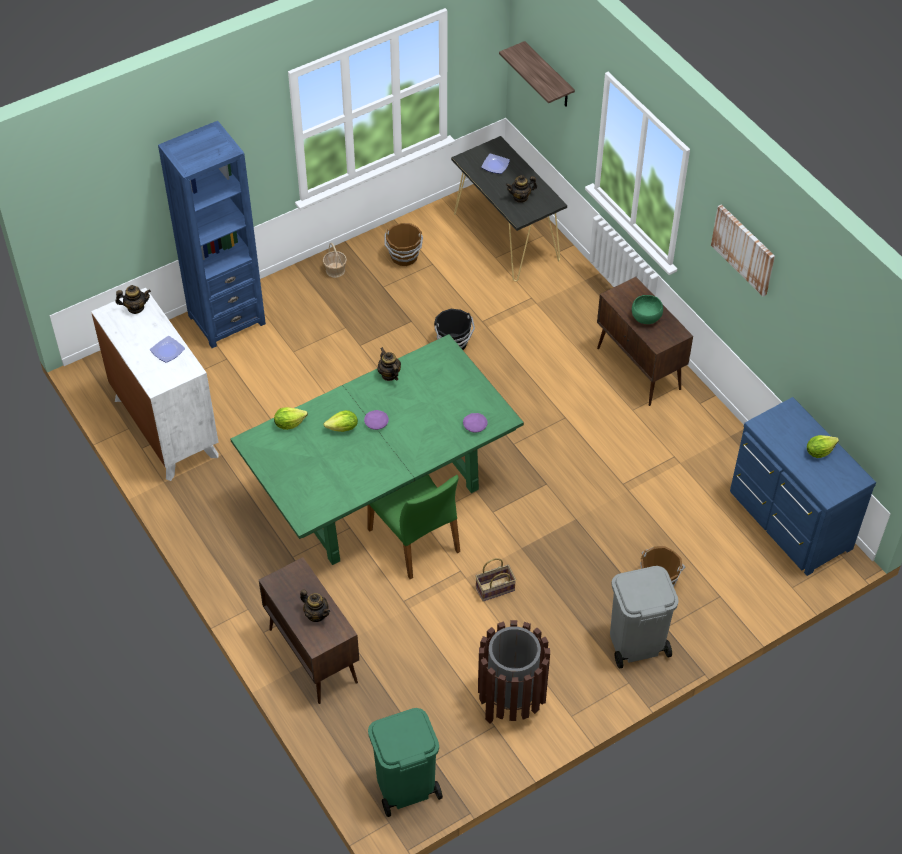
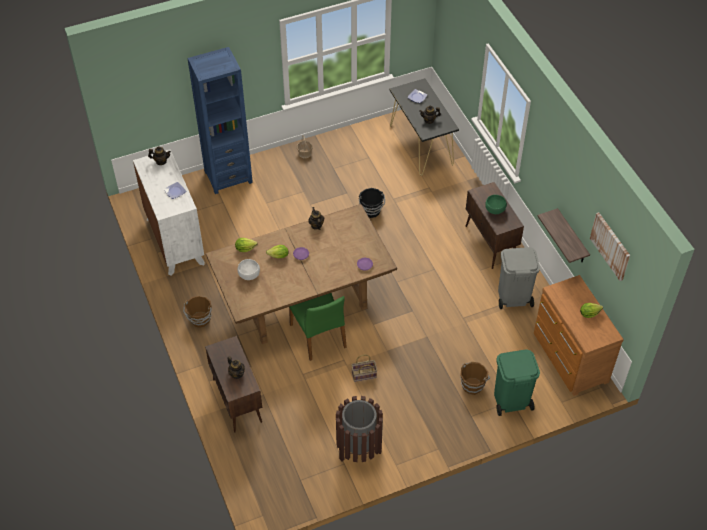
camera: 10 degrees right, 0 degrees up
(304, 462) = (249, 275): none -> white bowl
(379, 492) = (302, 301): green dining table -> brown dining table
(404, 257) = (351, 150): brown bucket -> brown bucket (200, 320)
(405, 786) = (278, 493): green trash can -> green trash can (511, 400)
(548, 76) = (455, 42): shelf -> shelf (572, 238)
(636, 643) = (449, 423): grey trash can -> grey trash can (513, 297)
(744, 249) = (557, 172): picture -> picture (610, 246)
(788, 521) = (569, 358): blue dresser -> brown dresser

